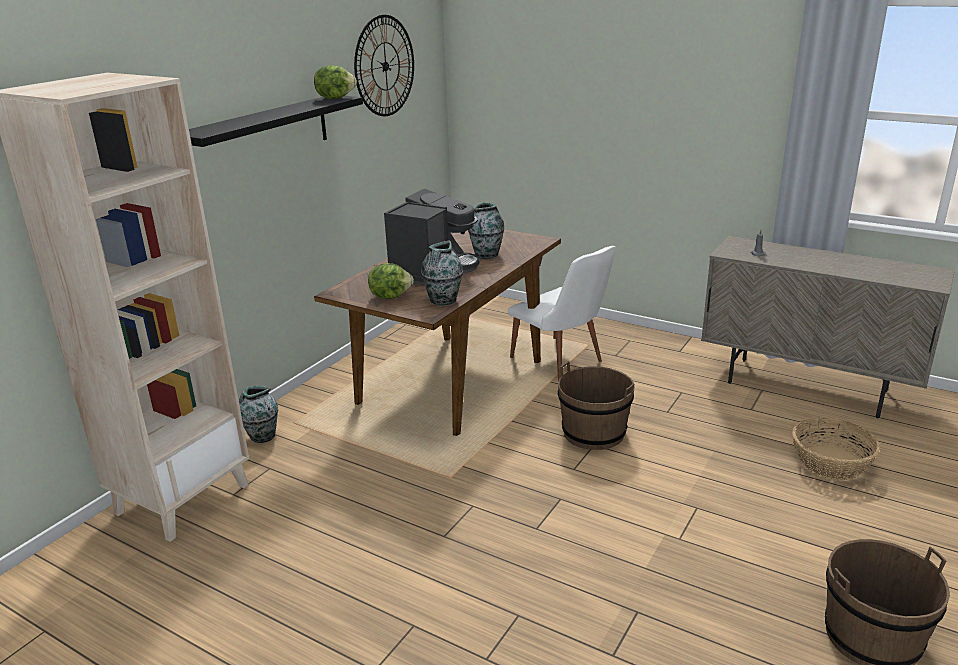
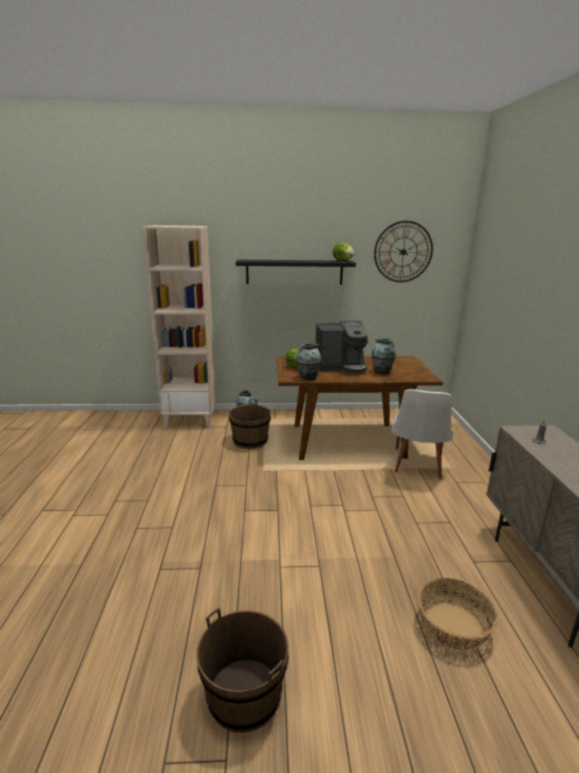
camera: 55 degrees right, 5 degrees down
(594, 433) = (355, 501): brown bucket -> brown bucket (250, 441)

